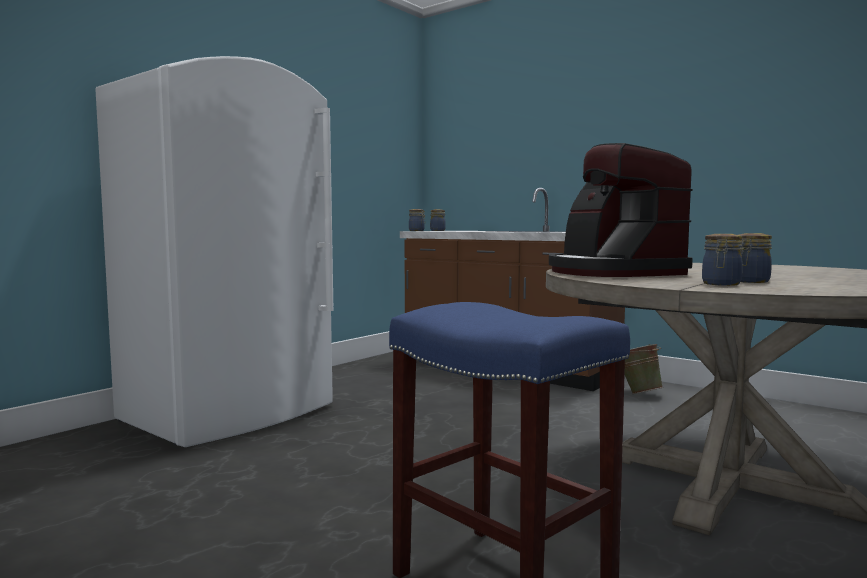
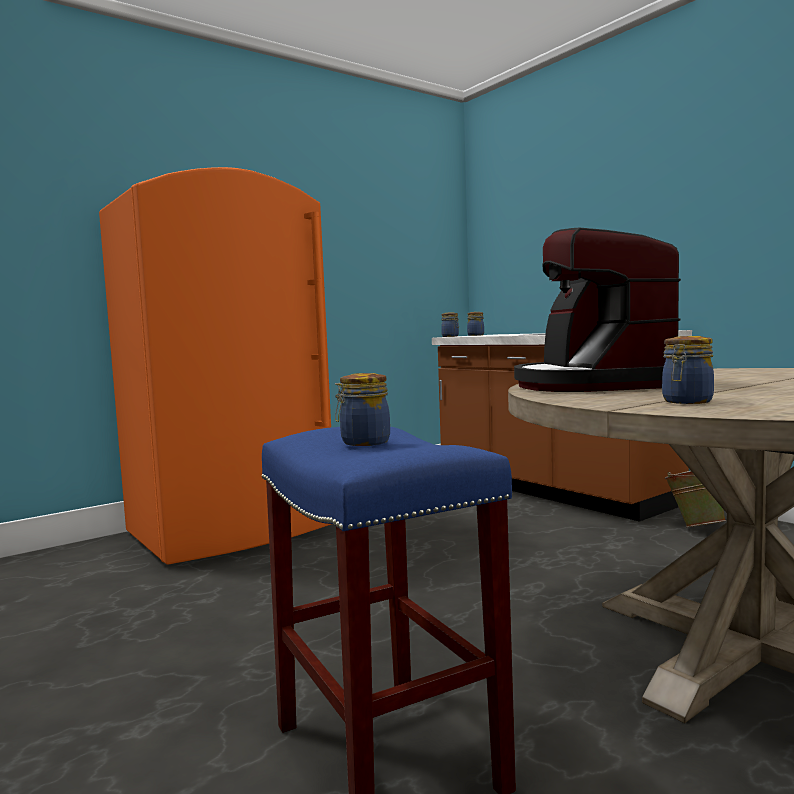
camera: 15 degrees right, 0 degrees up
(230, 414) = (233, 531): white fridge -> orange fridge
(749, 281) = (739, 397): jar -> jar (363, 442)

